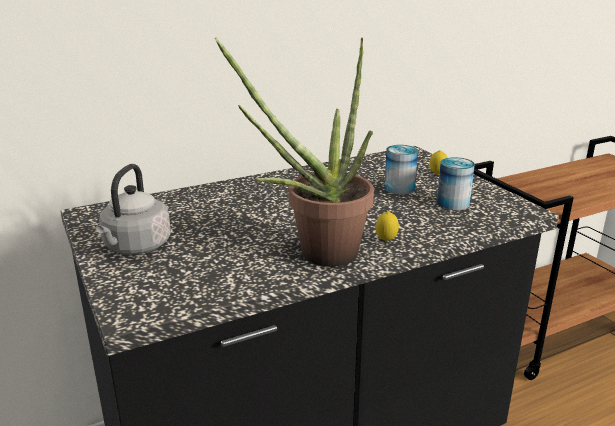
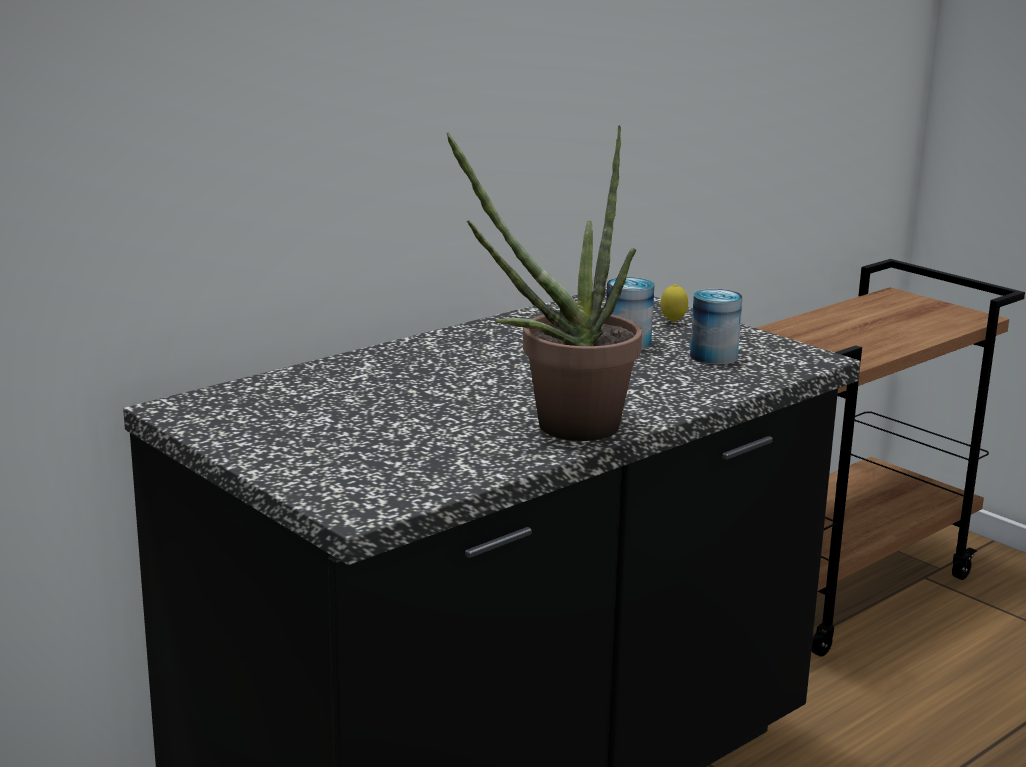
camera: 15 degrees left, 5 degrees down
(135, 247) = (294, 442): grey kettle -> none
(386, 241) = (647, 407): lemon -> none

